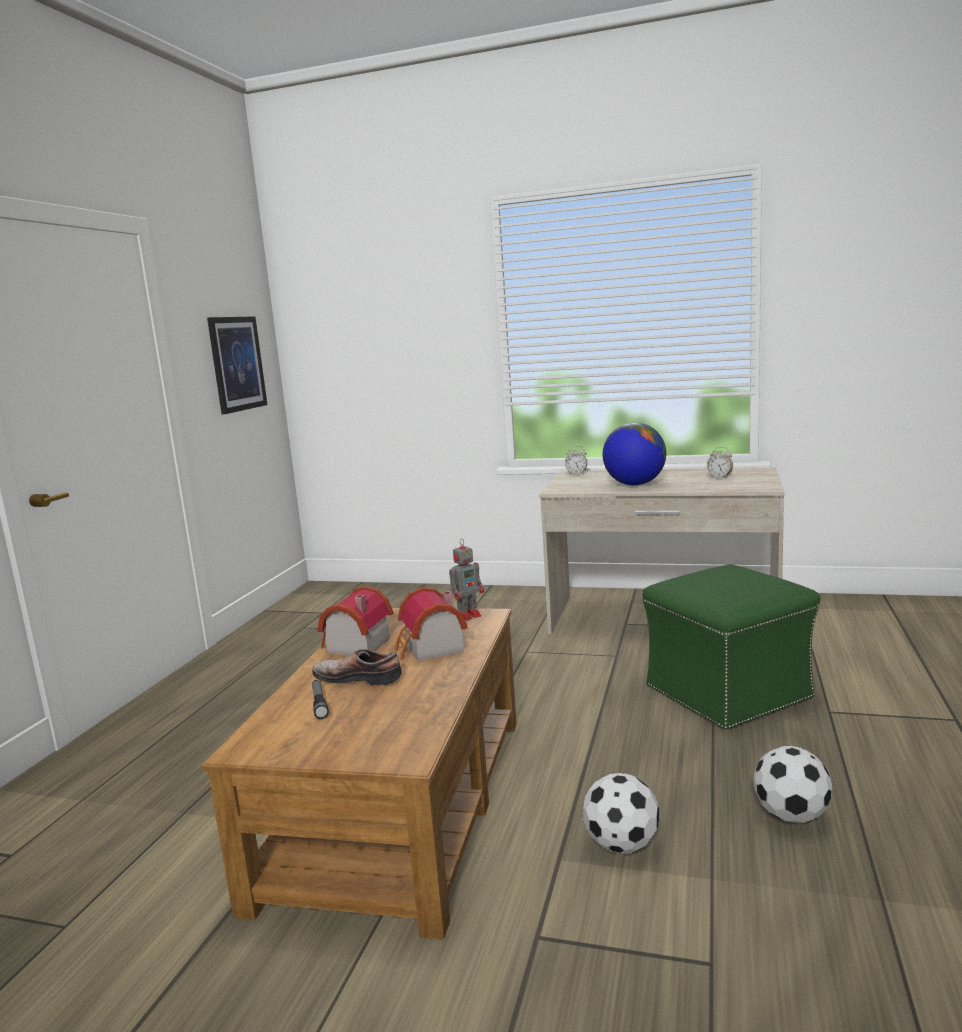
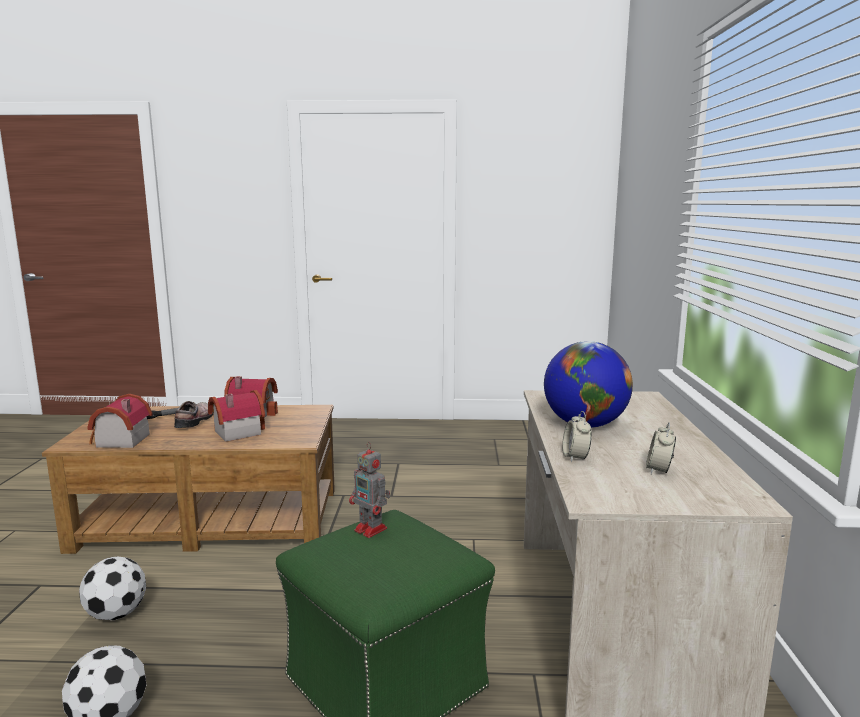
camera: 75 degrees right, 0 degrees up
(237, 364) = (542, 214): picture -> none
(418, 719) = (119, 441): none -> toy house
(469, 615) = (302, 436): toy robot -> toy robot (372, 530)
(576, 474) = (641, 398): alarm clock -> alarm clock (575, 458)

